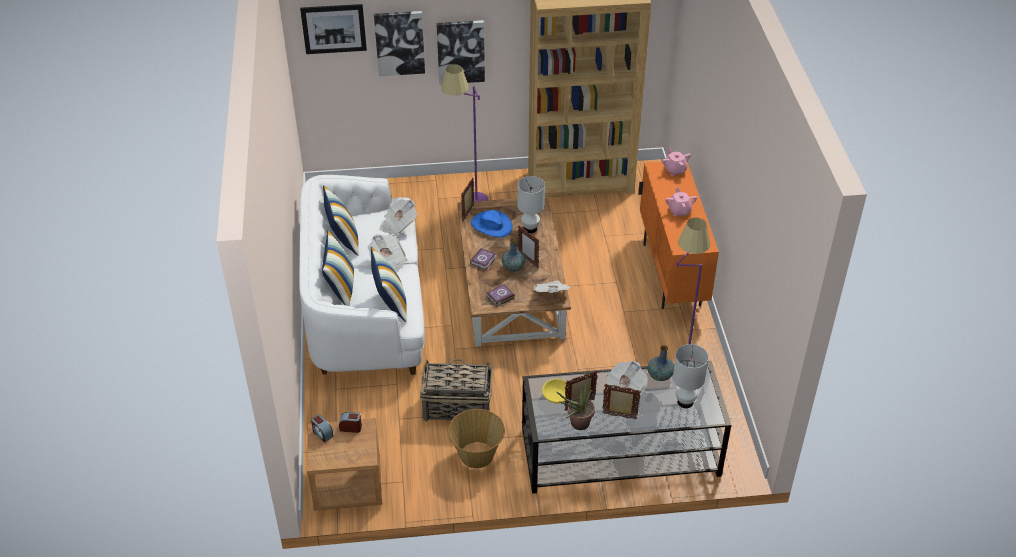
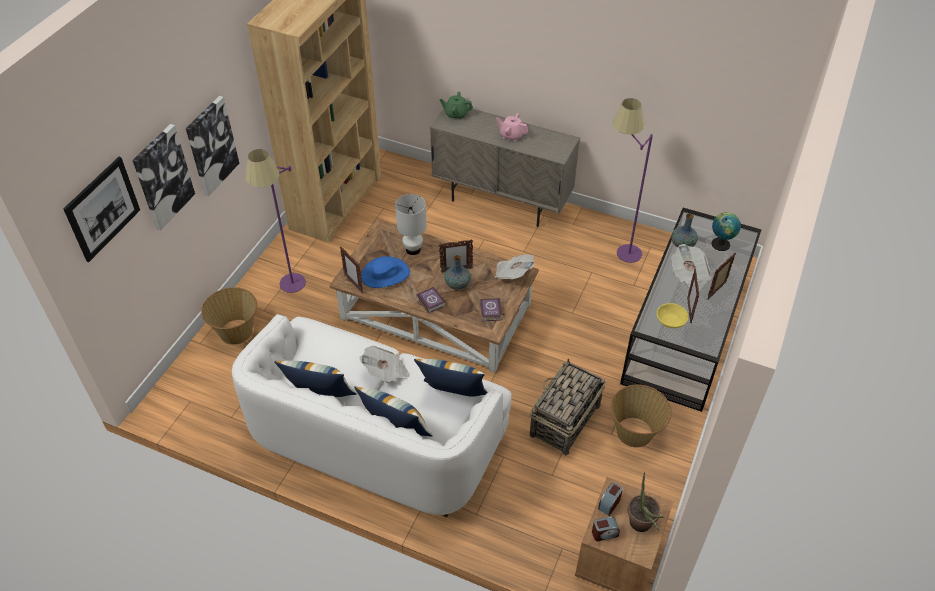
camera: 60 degrees left, 5 degrees up
(398, 225) = (339, 340): newspaper -> none
(407, 195) = (236, 332): none -> basket
(576, 425) = (712, 323): potted plant -> potted plant (641, 527)
(671, 275) = (502, 202): orange cabinet -> beige cabinet
(675, 170) = (456, 114): pink teapot -> green teapot
(685, 402) = (721, 243): white table lamp -> globe

